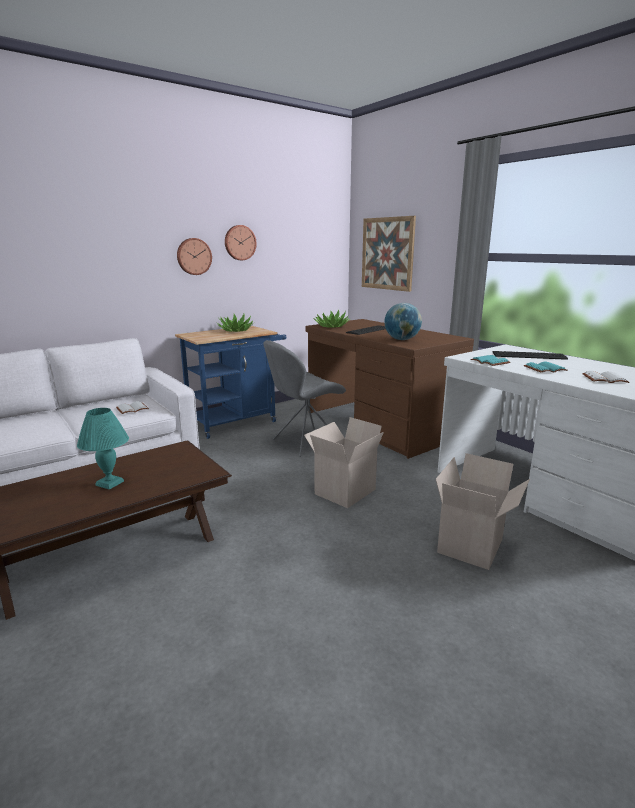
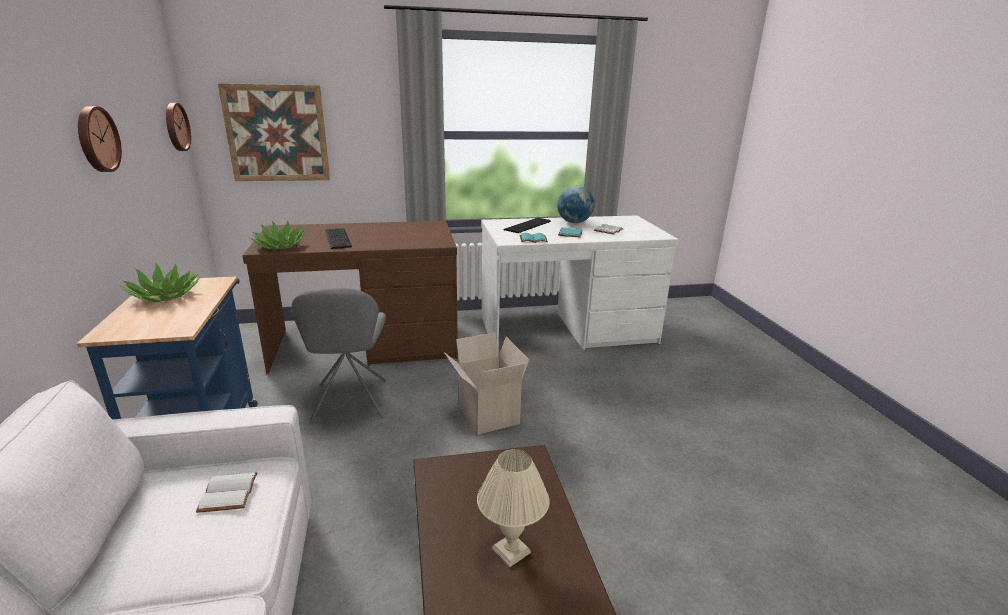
camera: 65 degrees left, 5 degrees up
(110, 483) = (510, 550): turquoise table lamp -> beige table lamp
(193, 256) = (51, 180): wall clock -> wall clock (175, 127)
(402, 339) = (409, 239): globe -> globe (574, 222)
(472, 547) = (614, 388): cardboard box -> none

